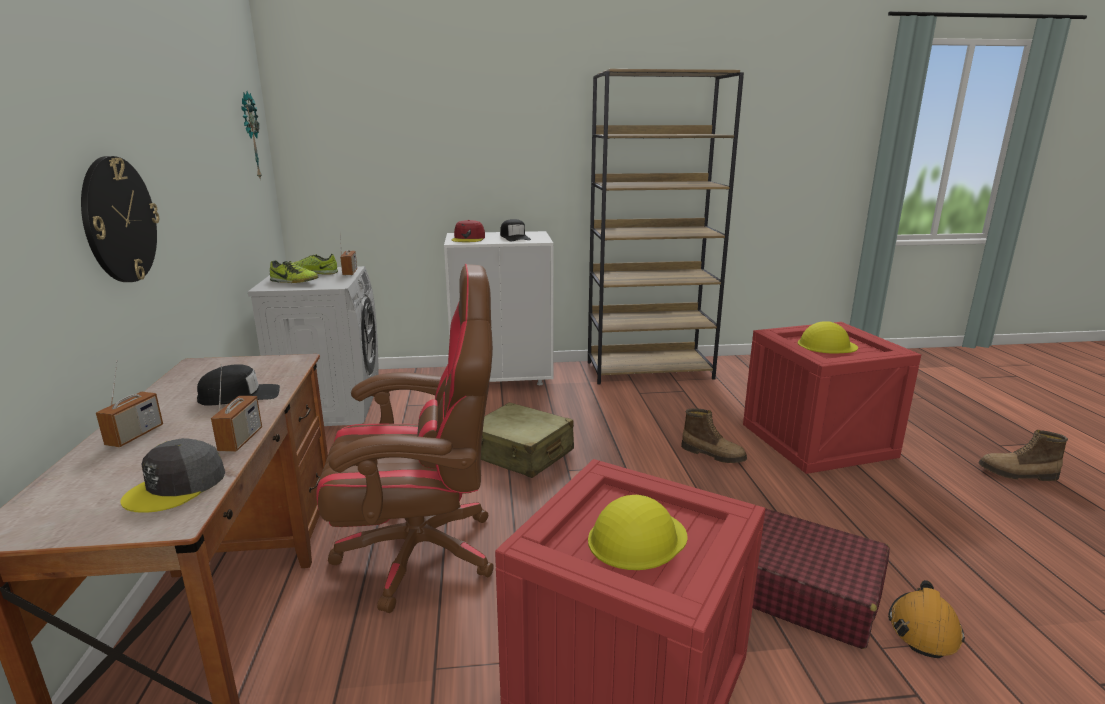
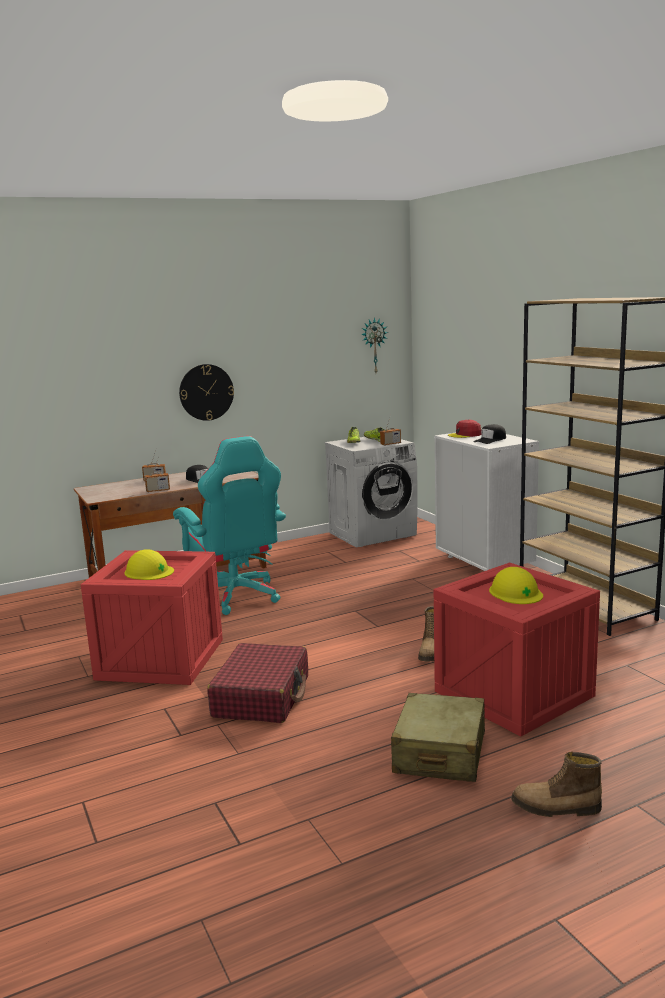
camera: 70 degrees right, 5 degrees down
(176, 486) = (118, 493): grey cap -> none
(418, 553) = (235, 596): brown office chair -> turquoise office chair
(521, 454) = (364, 594): beige suitcase -> beige suitcase (440, 753)
(923, 629) = (243, 739): orange hard hat -> none
(1017, 474) = (556, 808): boot -> boot turned 75 degrees counterclockwise

